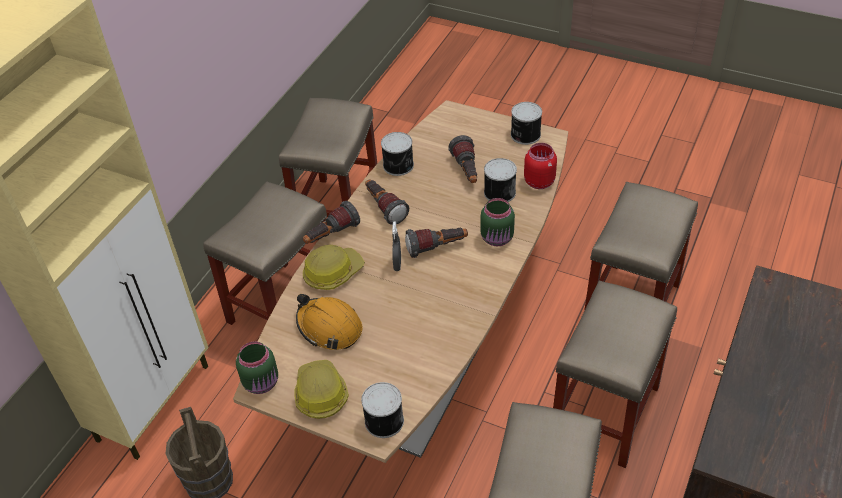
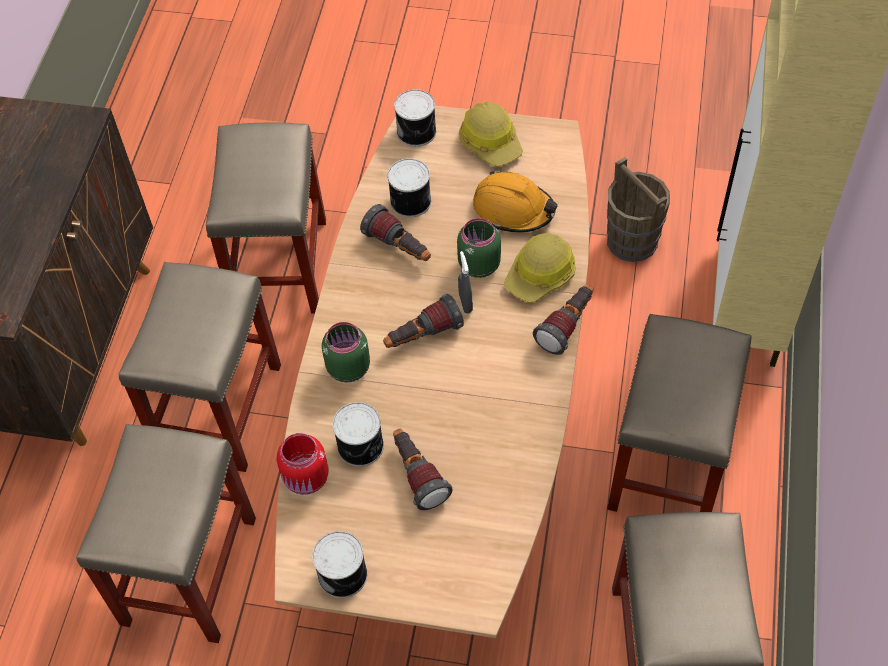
camera: 165 degrees right, 10 degrees up
(262, 383) = (556, 139): green jar -> green jar (478, 265)
(384, 208) = (515, 383): flashlight -> flashlight (399, 248)
(399, 165) = (522, 465): can -> can (409, 201)

